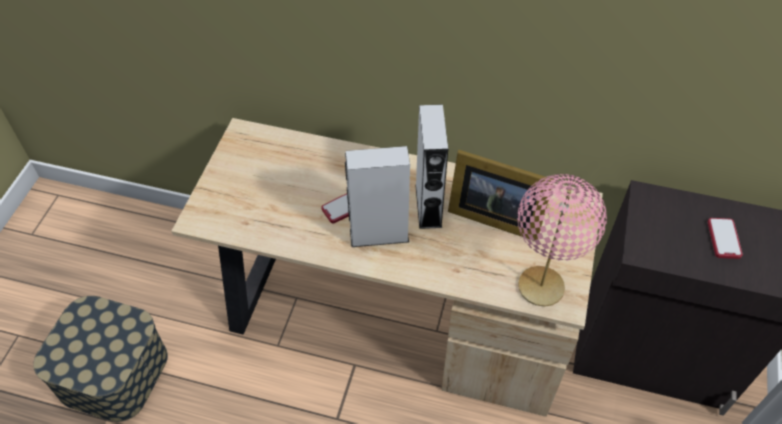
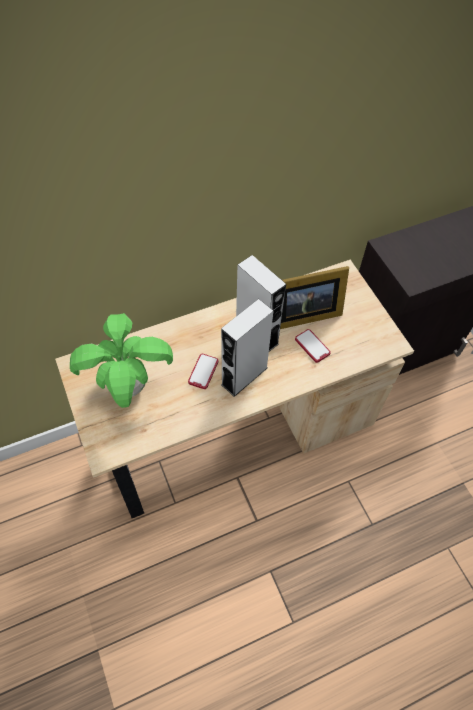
camera: 40 degrees left, 5 degrees up
(113, 372) = (71, 613): storage box -> none
(268, 178) = (128, 386): none -> potted plant
(540, 287) = (370, 343): pink table lamp -> none
(723, 239) = (446, 247): phone -> phone (312, 346)

